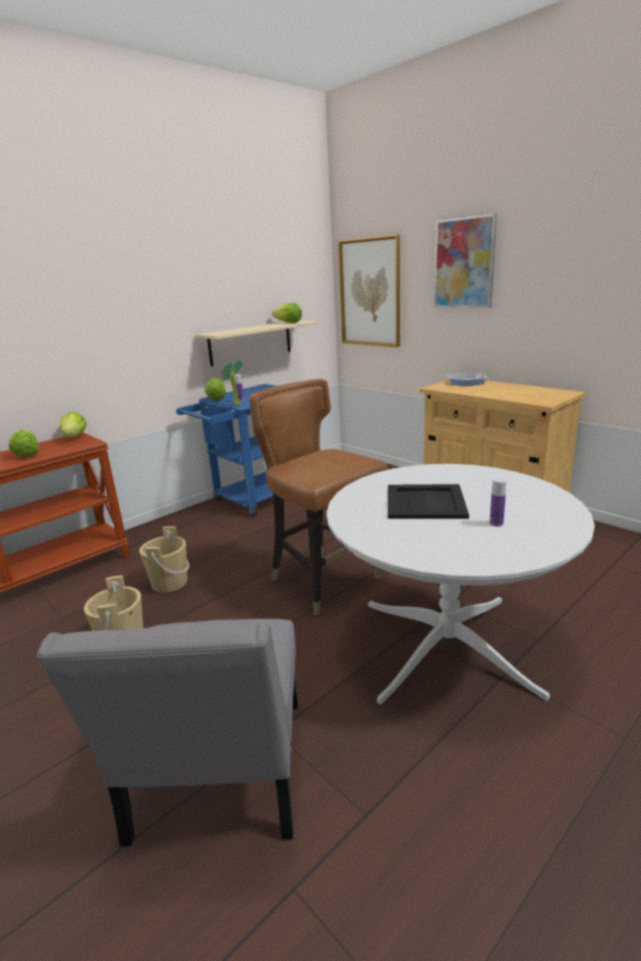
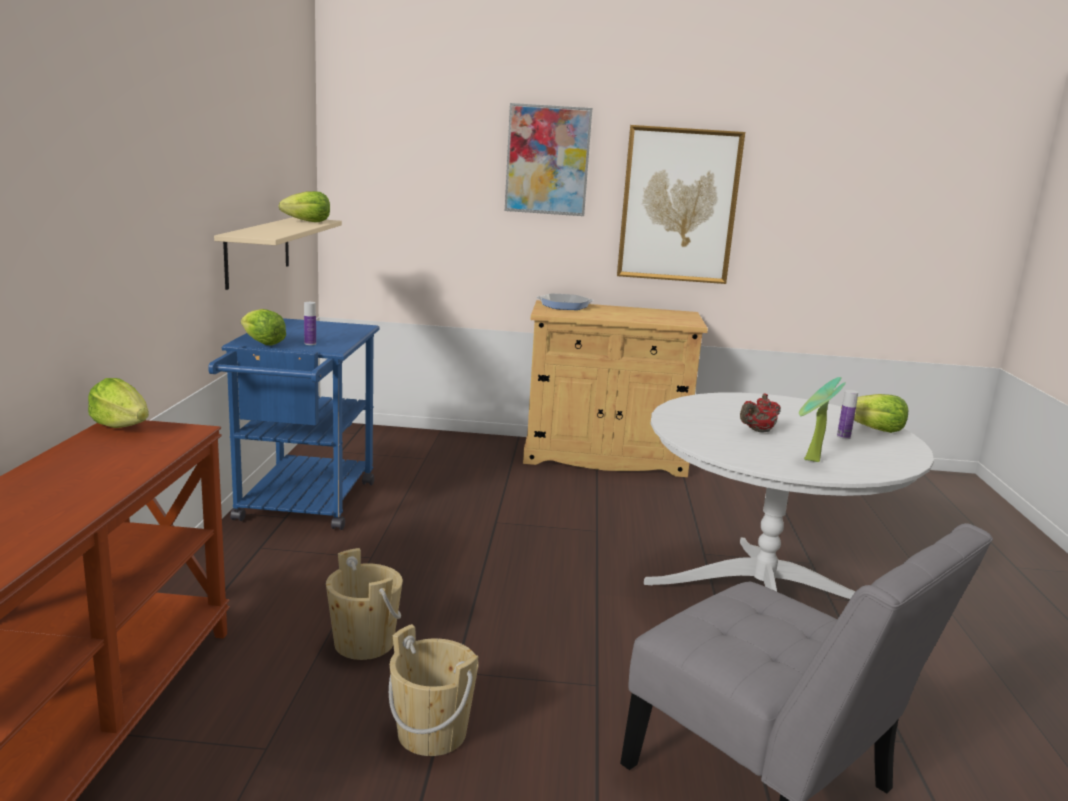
camera: 45 degrees left, 5 degrees down
(27, 455) = (106, 465): lettuce -> lettuce (875, 430)
(235, 404) = (323, 349): potted plant -> potted plant (810, 461)
(324, 581) = (561, 576): brown chair -> none
(370, 293) = (392, 184): picture -> picture (678, 205)
(424, 502) = (758, 431): black tray -> red teapot

